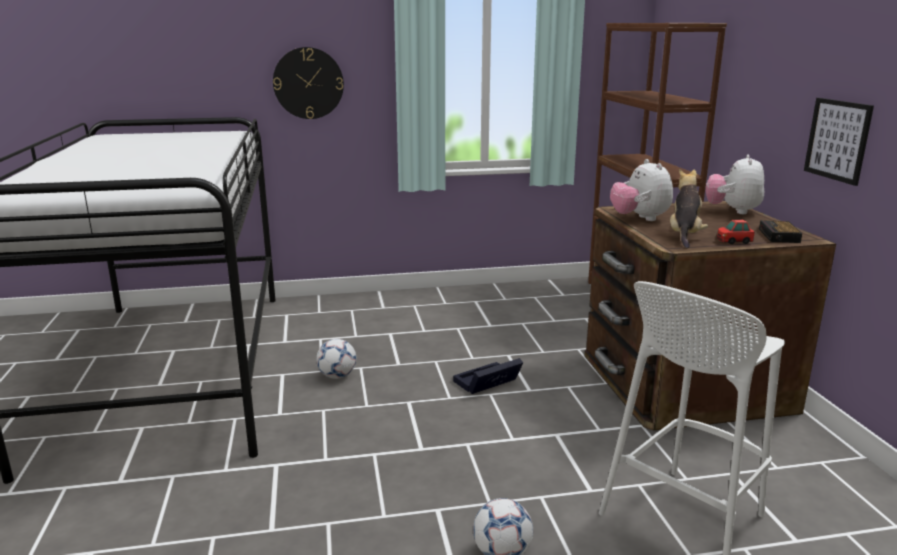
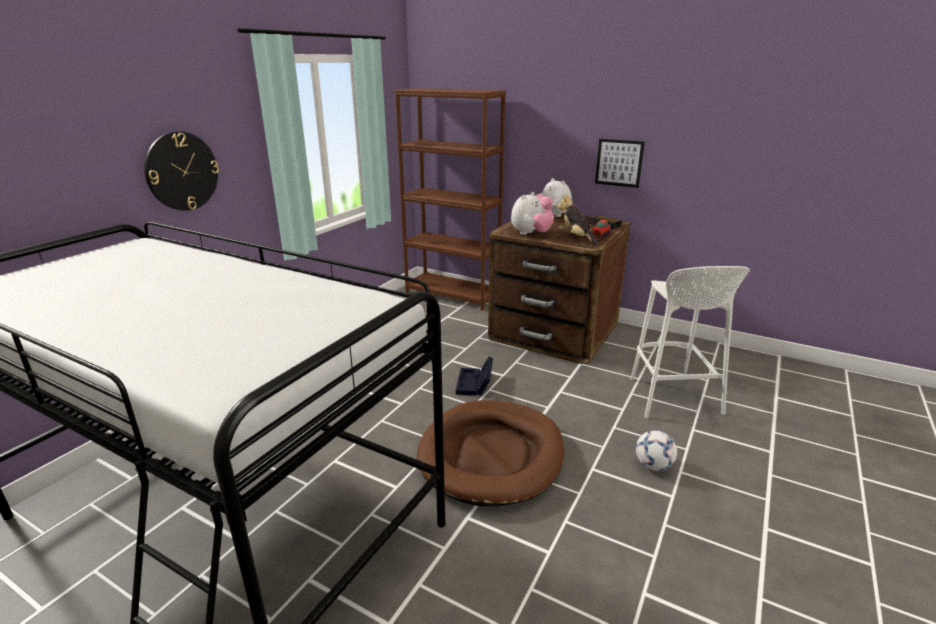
camera: 50 degrees left, 5 degrees up
(337, 376) = (378, 436): football -> none
(381, 439) = (491, 455): none -> brown dog bed
(639, 219) = (530, 234): plush toy -> plush toy turned 75 degrees counterclockwise

